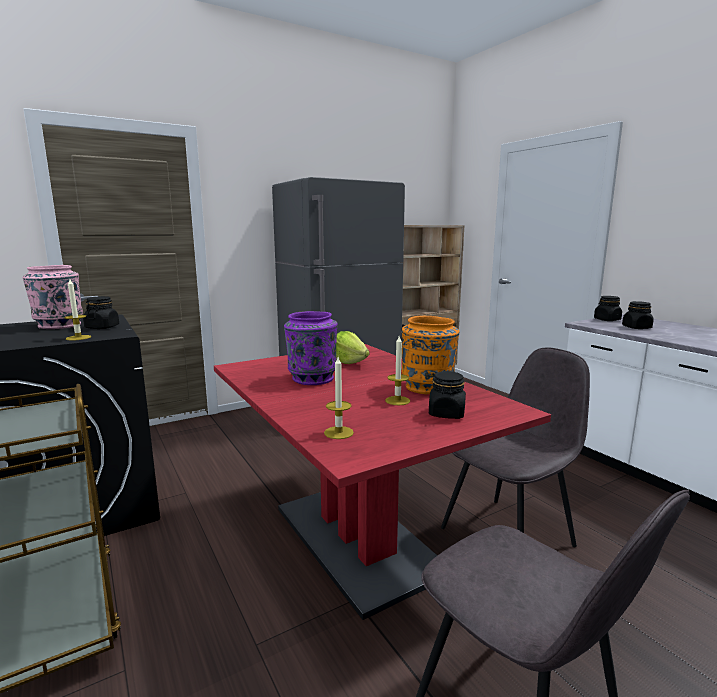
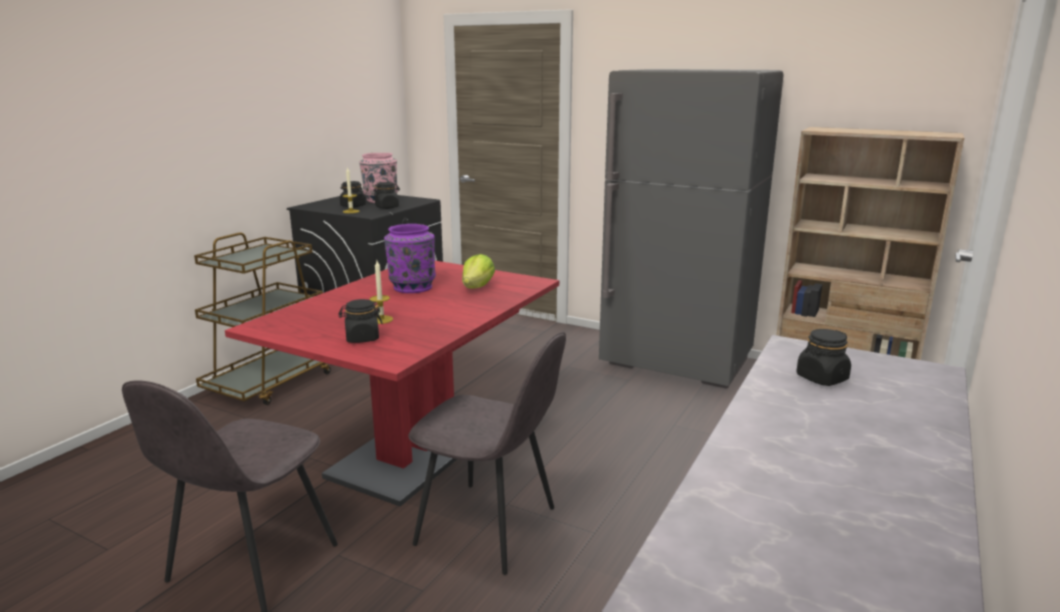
camera: 60 degrees right, 5 degrees up
(338, 432) = (297, 316): candle -> none
(428, 387) = (429, 323): orange vase -> none
(607, 320) = (858, 357): black jar -> black jar (353, 206)

